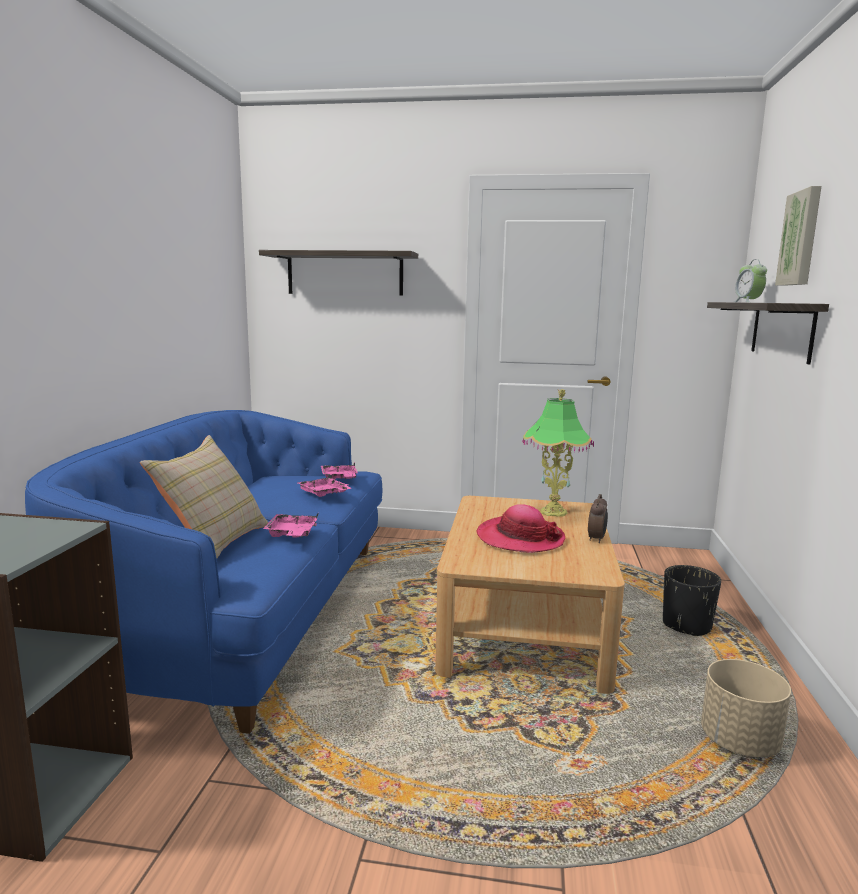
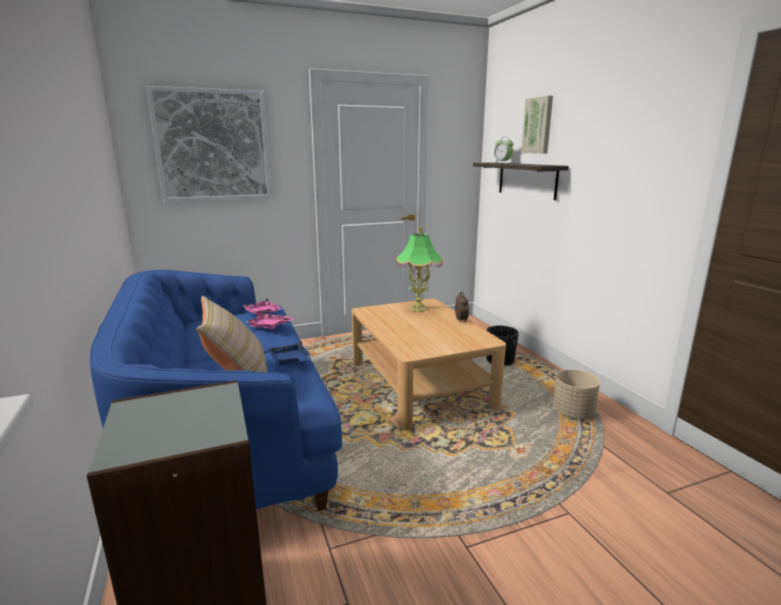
camera: 30 degrees left, 5 degrees up
(292, 534) = (290, 361): pink tray -> blue tray
(345, 273) = (213, 146): shelf -> picture
(520, 538) = (421, 329): hat -> none

